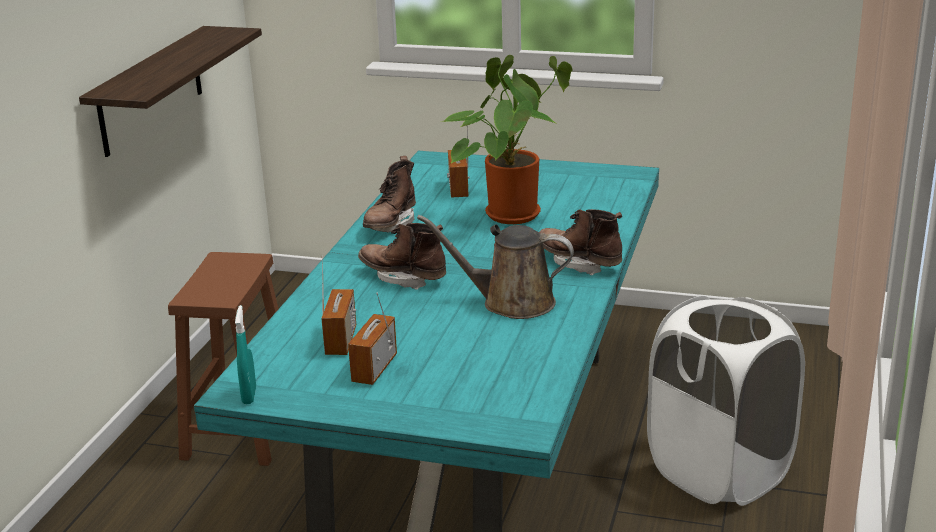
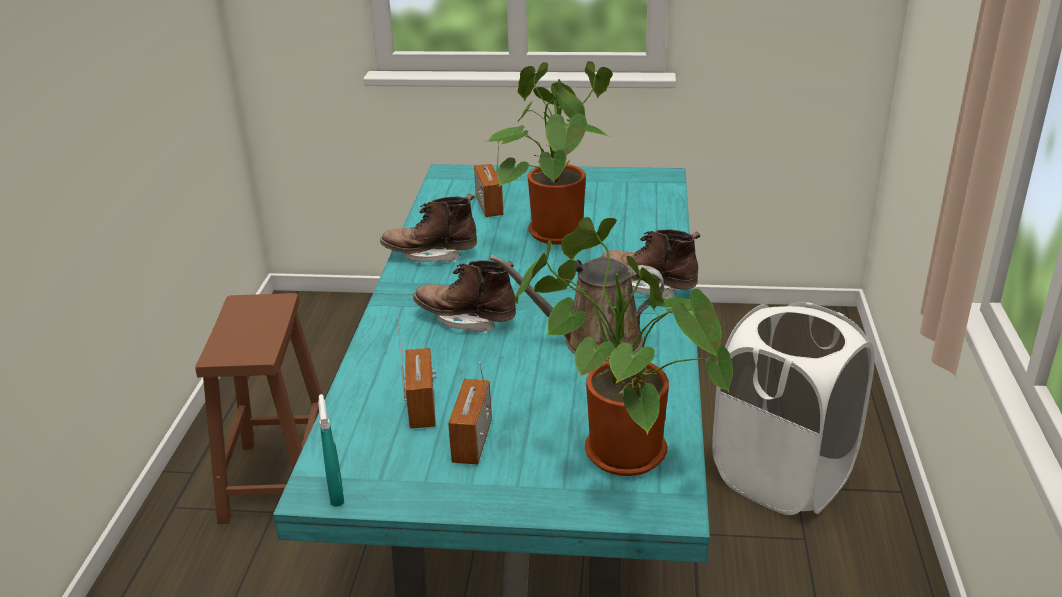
camera: 10 degrees left, 5 degrees up
(151, 90) = (140, 121): shelf -> none
(390, 225) = (431, 255): brown boot -> brown boot turned 75 degrees clockwise
(494, 386) = (615, 451): none -> potted plant

